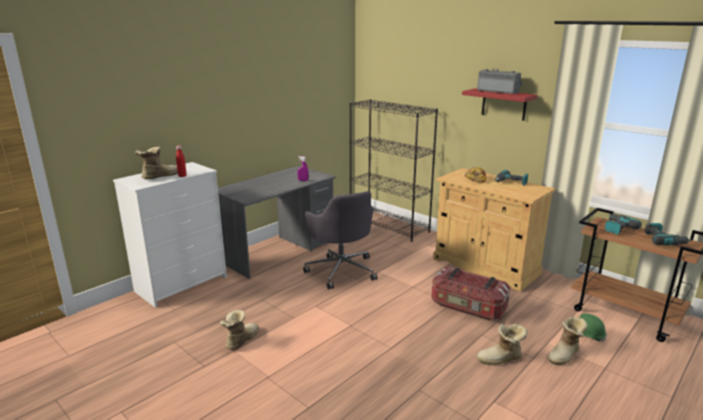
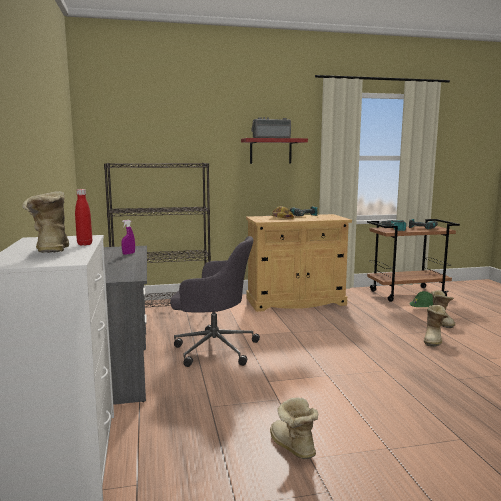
camera: 55 degrees left, 10 degrees down
(468, 307) = (350, 326): storage box -> none

